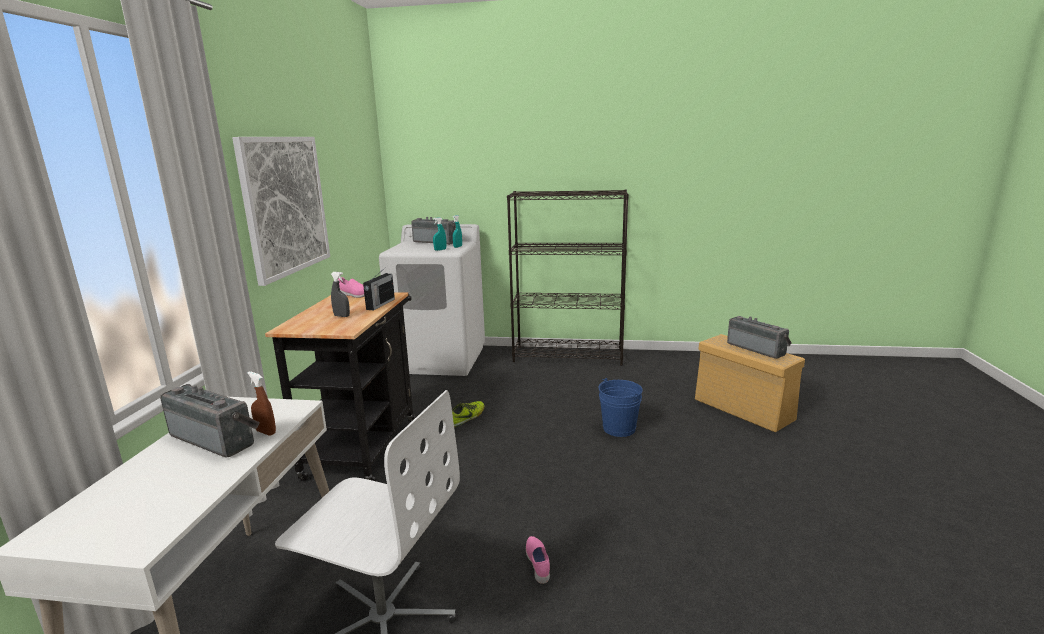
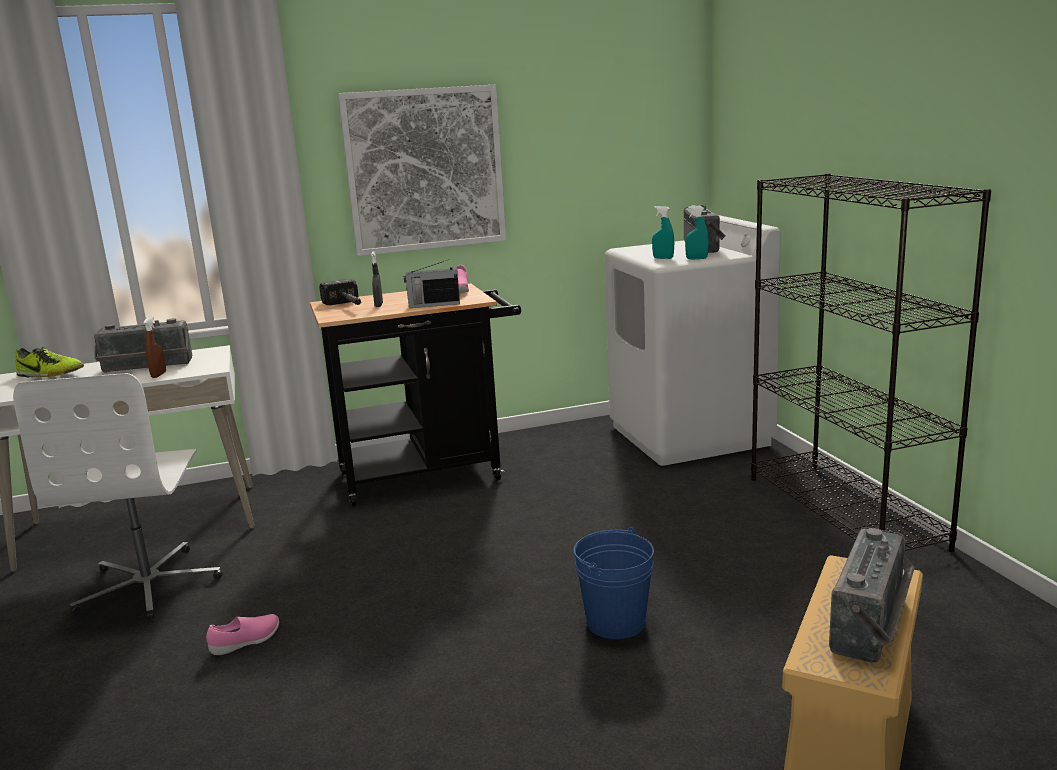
camera: 65 degrees right, 0 degrees up
(217, 438) = (147, 367): radio -> radio turned 75 degrees clockwise
(320, 323) = (348, 306): none -> hammer
(466, 418) = (538, 504): shoe -> shoe (50, 375)

